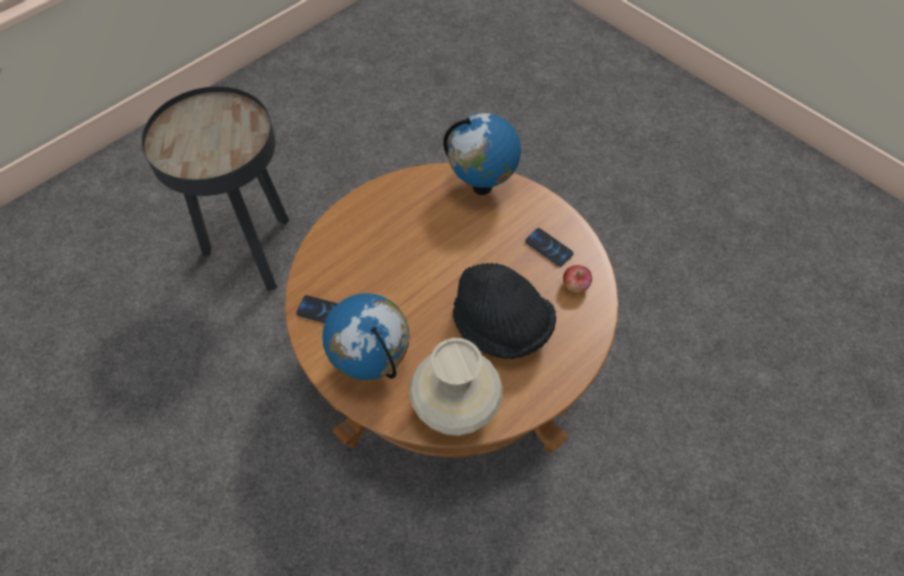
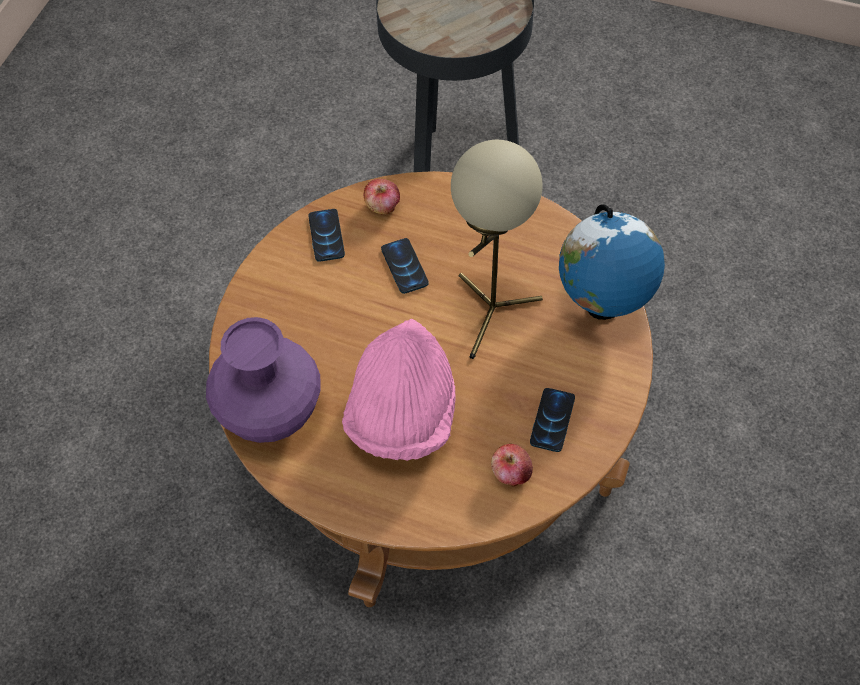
camera: 65 degrees right, 0 degrees up
(321, 267) = (382, 206): none -> apple
(372, 364) = (285, 311): globe -> none
(382, 276) = (404, 266): none -> phone
(450, 245) = (490, 313): none -> beige table lamp
(455, 410) = (269, 415): beige vase -> purple vase
(501, 327) = (402, 416): black hat -> pink hat

